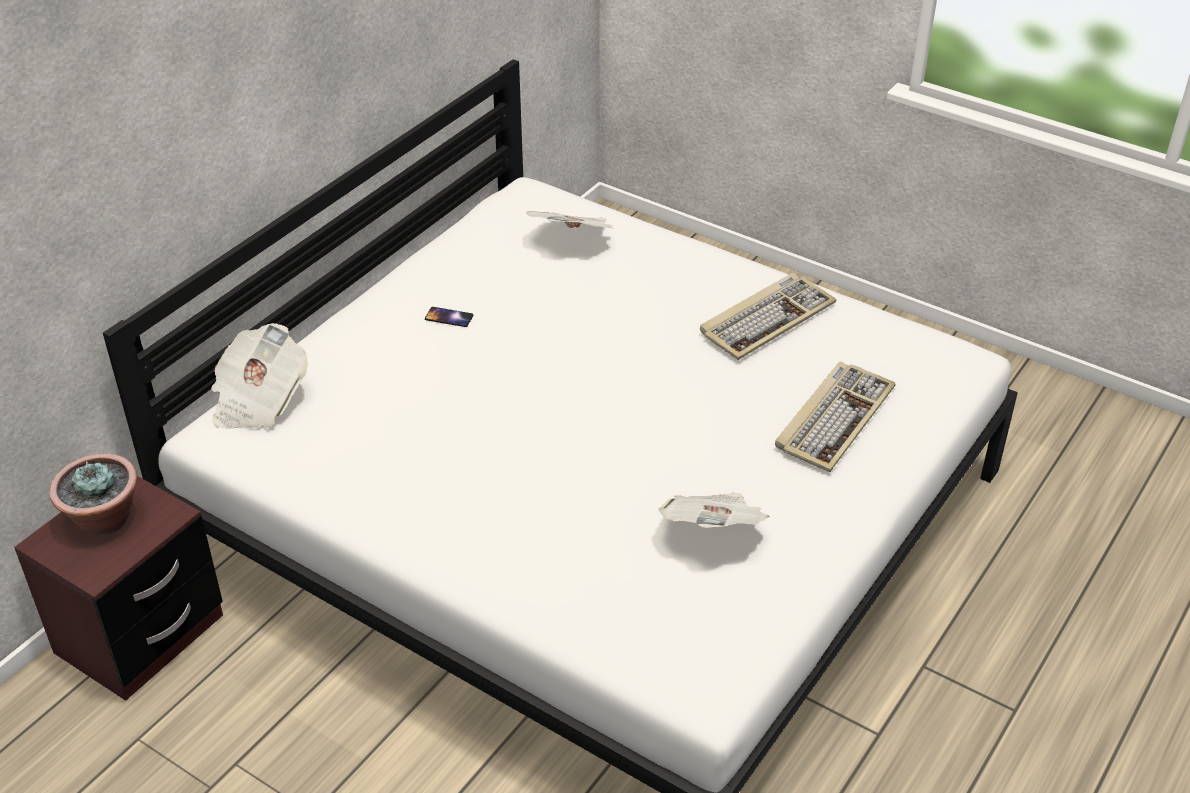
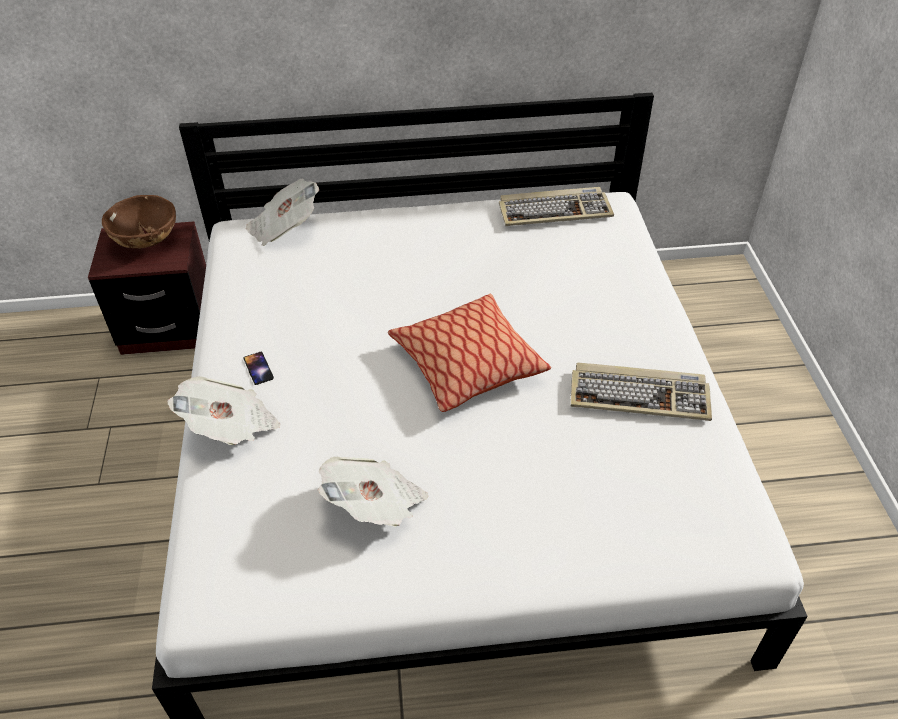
camera: 50 degrees right, 5 degrees up
(104, 520) = (147, 242): potted plant -> brown bowl
(449, 317) = (444, 249): phone -> phone (258, 368)
(574, 239) = (592, 250): newspaper -> newspaper (231, 427)
(616, 388) = (467, 363): none -> pillow
(834, 418) = (576, 503): keyboard -> keyboard (555, 210)

